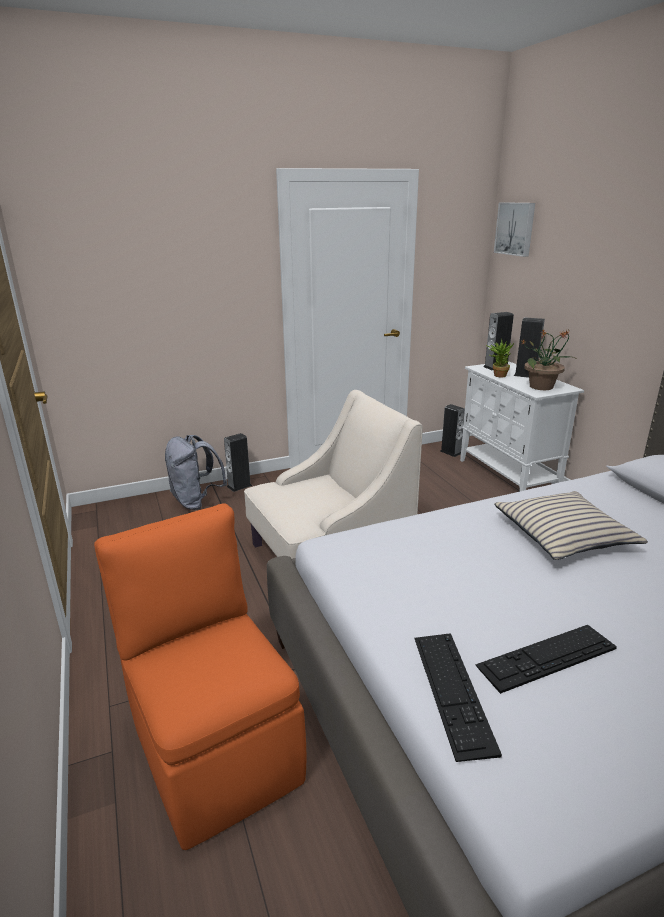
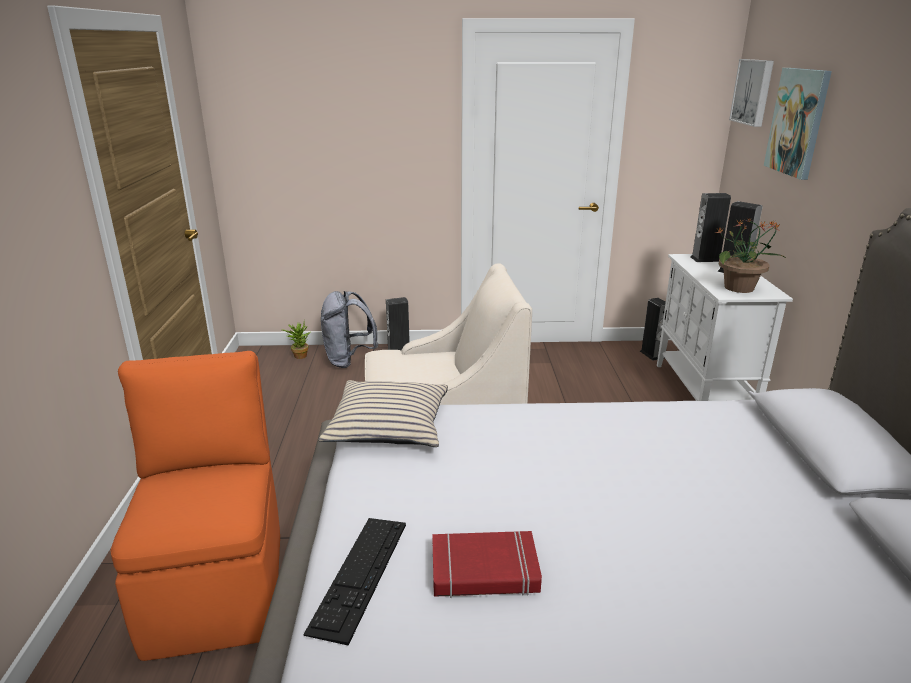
camera: 20 degrees right, 0 degrees up
(497, 375) = (697, 268): potted plant -> potted plant (299, 355)
(546, 657) = (484, 571): keyboard -> red book
(563, 535) = (626, 457): beige pillow -> beige pillow (389, 425)
(569, 251) = (798, 122): none -> picture

